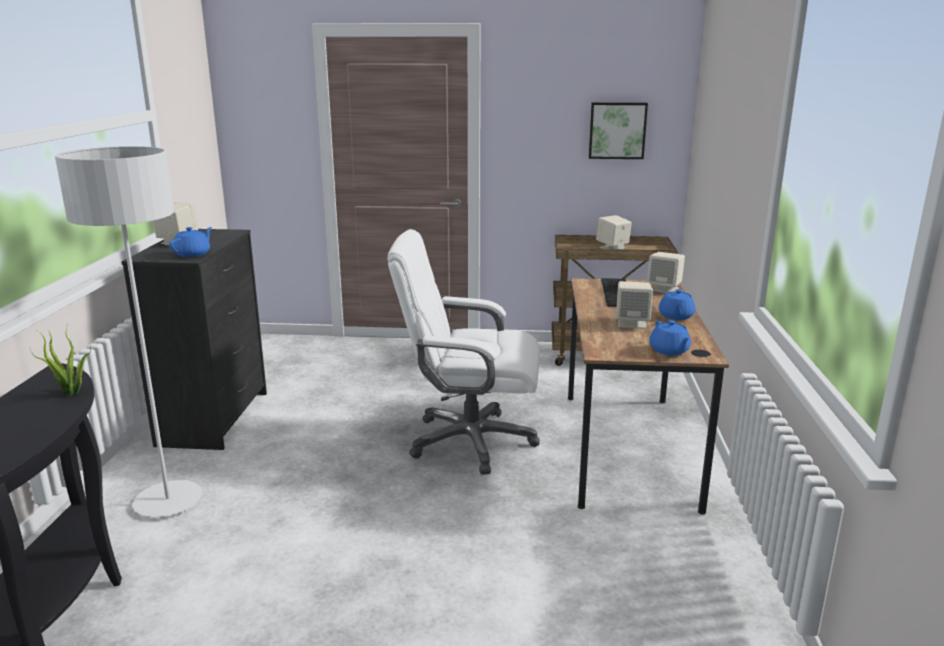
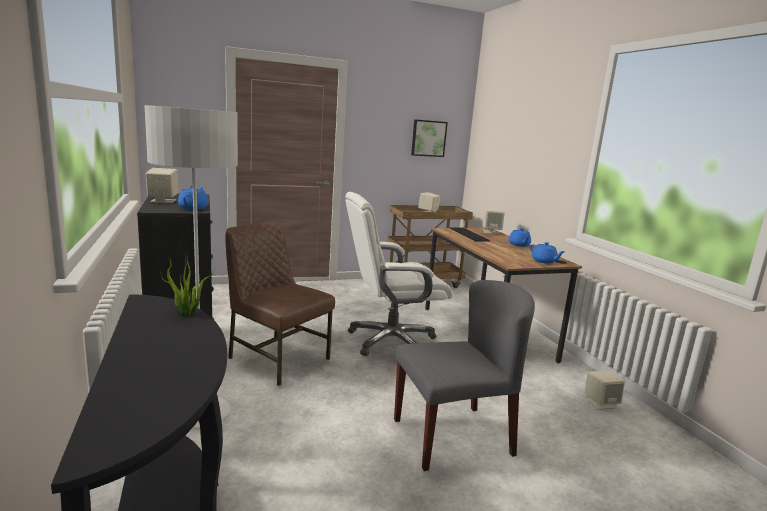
camera: 25 degrees left, 5 degrees down
(305, 445) = (277, 358): none -> brown chair
(426, 590) = (453, 436): none -> grey chair
(632, 323) = (502, 249): beige speaker -> beige speaker (600, 403)

